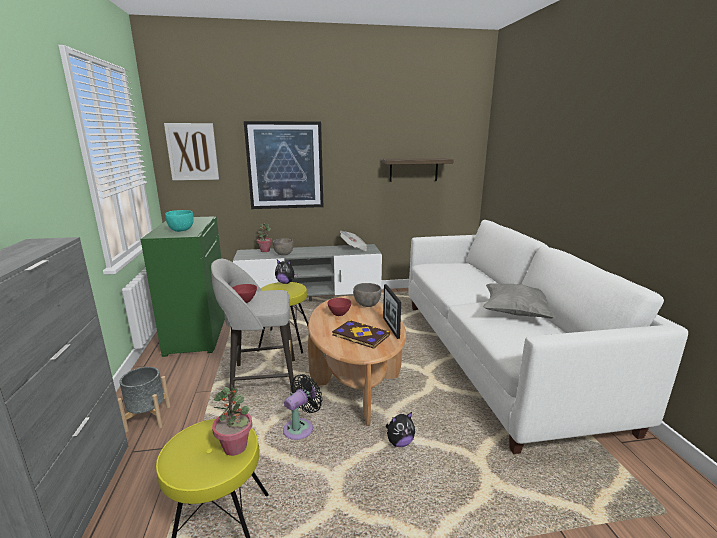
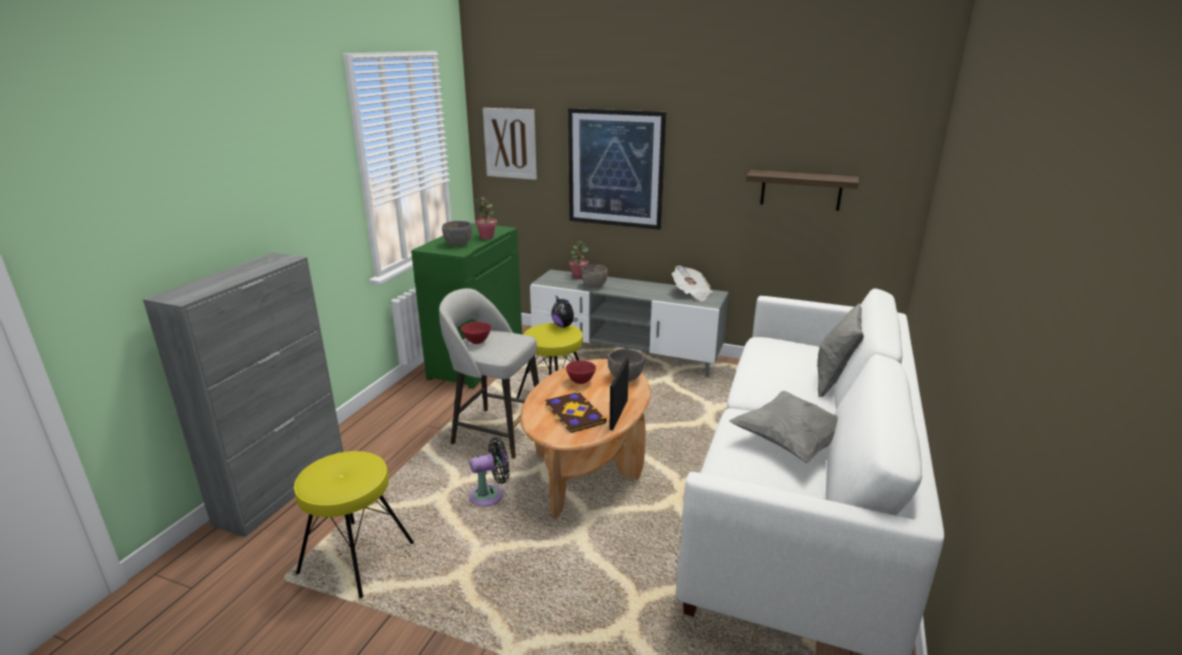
camera: 30 degrees right, 5 degrees up
(148, 418) = (374, 437): grey planter -> none
(181, 230) = (458, 244): turquoise bowl -> grey bowl
(235, 447) = (358, 481): potted plant -> potted plant (487, 237)
(399, 442) = (571, 549): plush toy -> none
(490, 277) = (834, 382): none -> grey pillow

